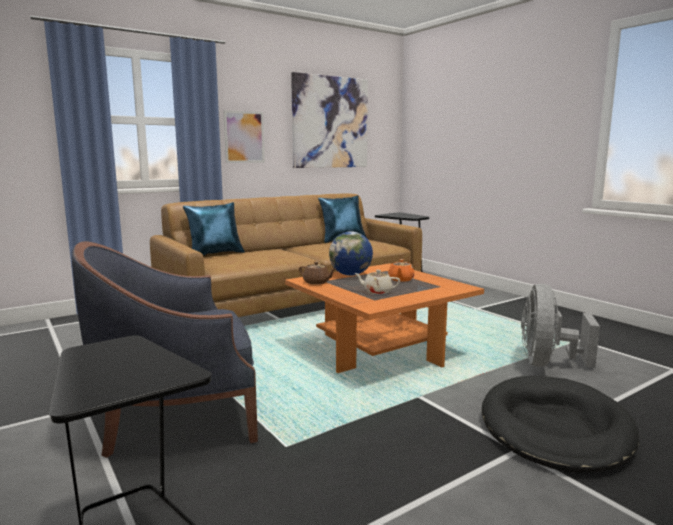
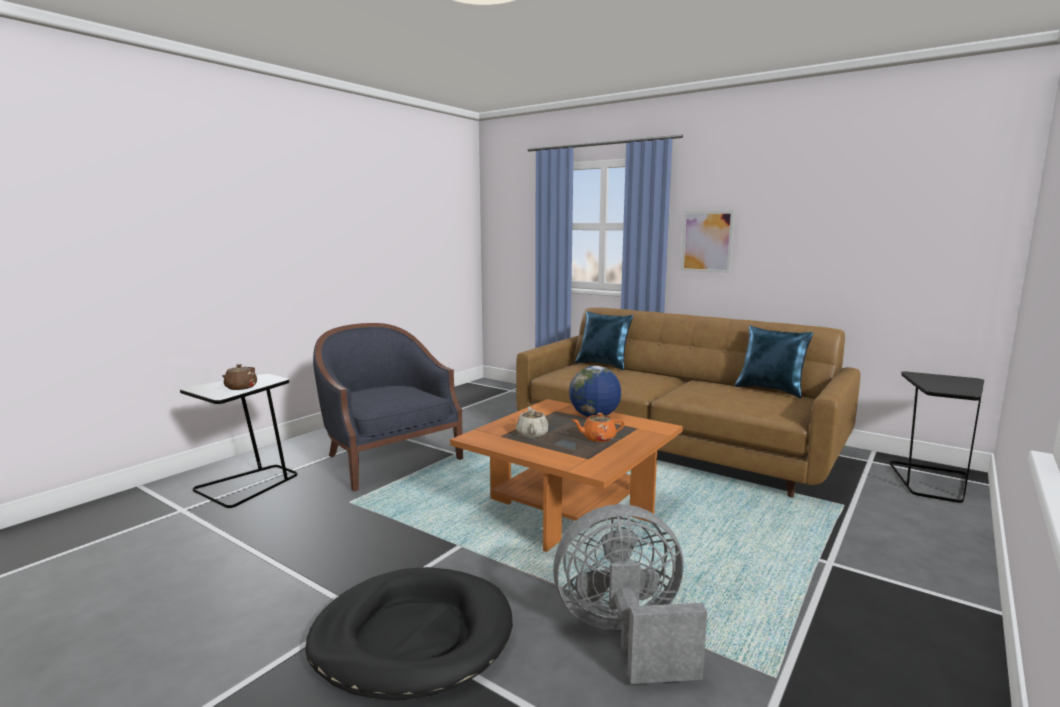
camera: 70 degrees right, 0 degrees up
(317, 282) = (546, 409): brown teapot -> brown teapot (240, 387)
(330, 122) = (847, 219): picture -> none

